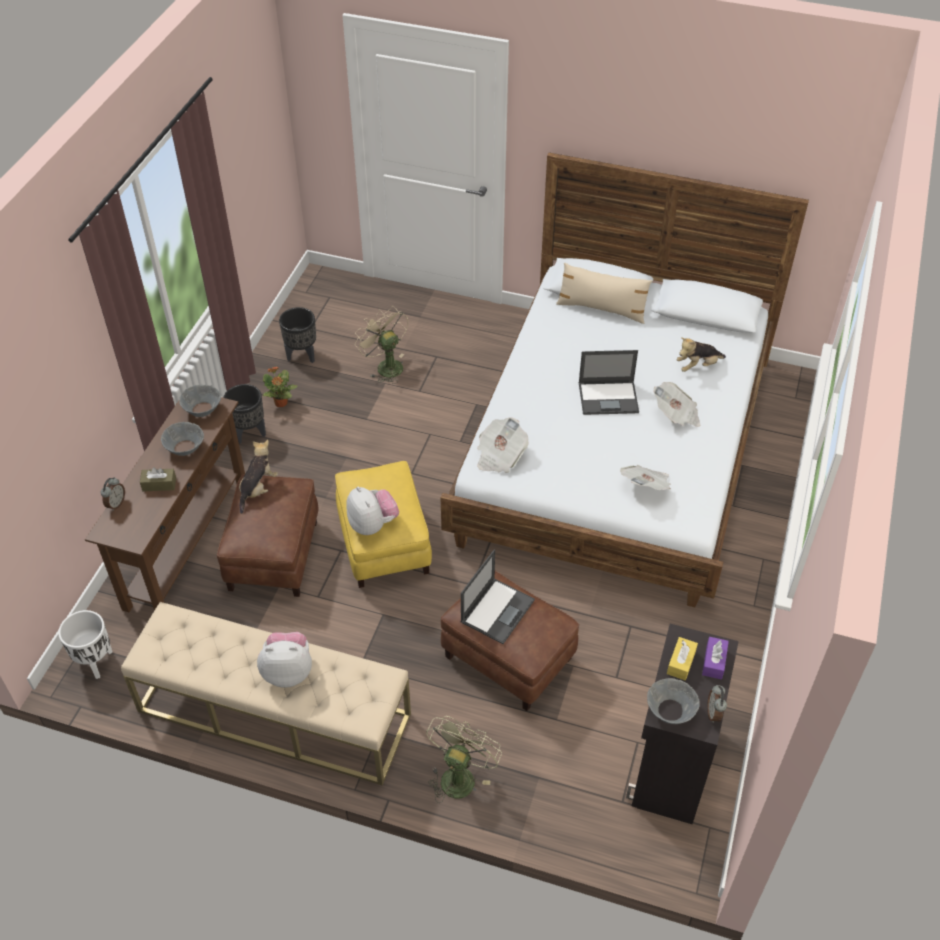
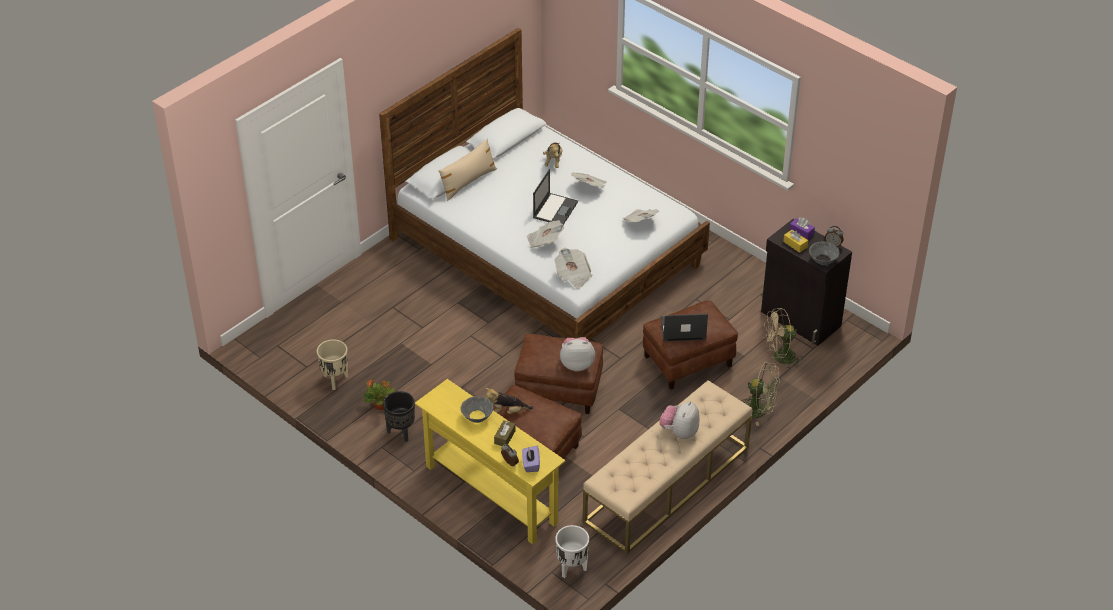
camera: 65 degrees left, 5 degrees down
(121, 524) = (531, 464): none -> purple tissue box
(186, 543) = (490, 494): brown console table -> yellow console table
(202, 409) = (443, 398): grey bowl -> none
(258, 489) = (506, 412): plush toy -> plush toy turned 60 degrees counterclockwise
(302, 355) = (335, 380): black planter -> beige planter
(383, 544) = (558, 390): yellow ottoman -> brown ottoman
(385, 366) = (382, 337): beige fan -> beige fan (779, 358)
(459, 775) = (759, 411): green fan -> green fan turned 150 degrees clockwise
(497, 610) = (682, 329): laptop -> laptop turned 60 degrees counterclockwise
(544, 408) = (544, 241): none -> newspaper

